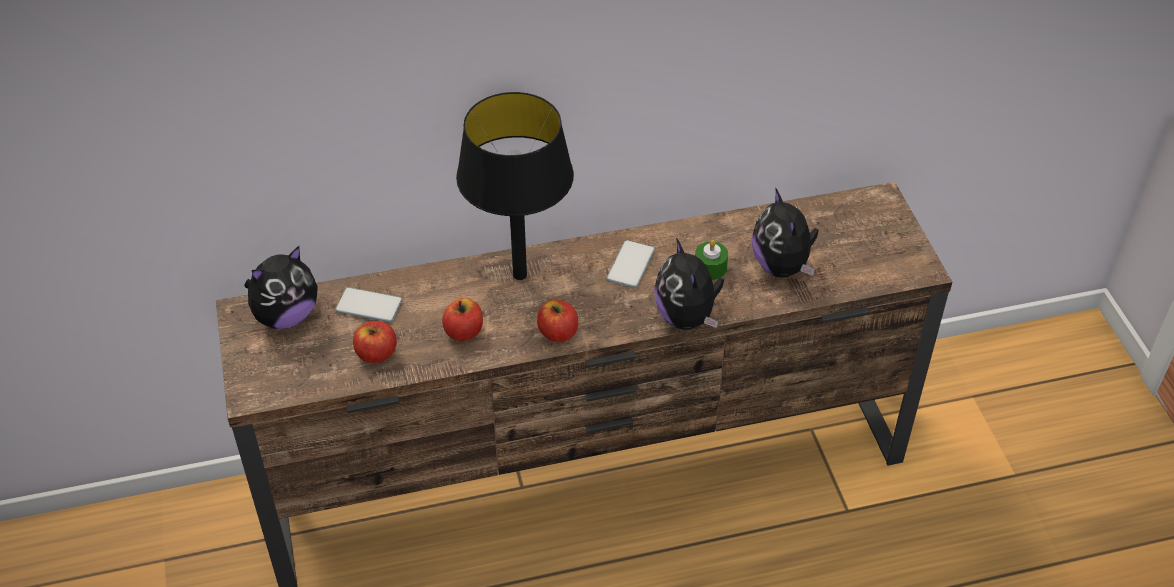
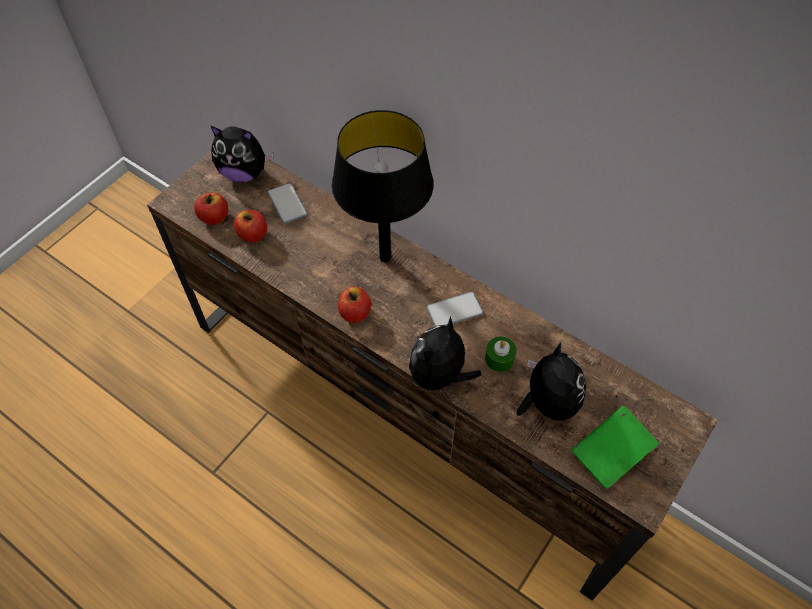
camera: 50 degrees right, 10 degrees up
(464, 332) = (310, 264): apple -> apple (214, 217)
(782, 266) = (547, 402): plush toy -> plush toy turned 135 degrees clockwise
(865, 261) = (610, 454): none -> green book

